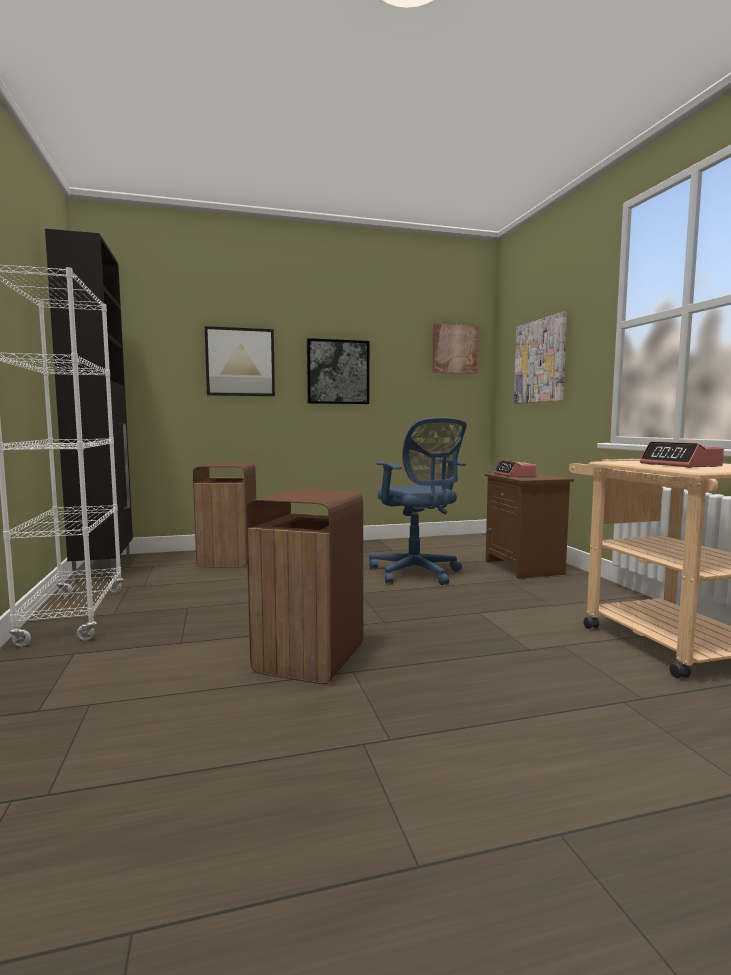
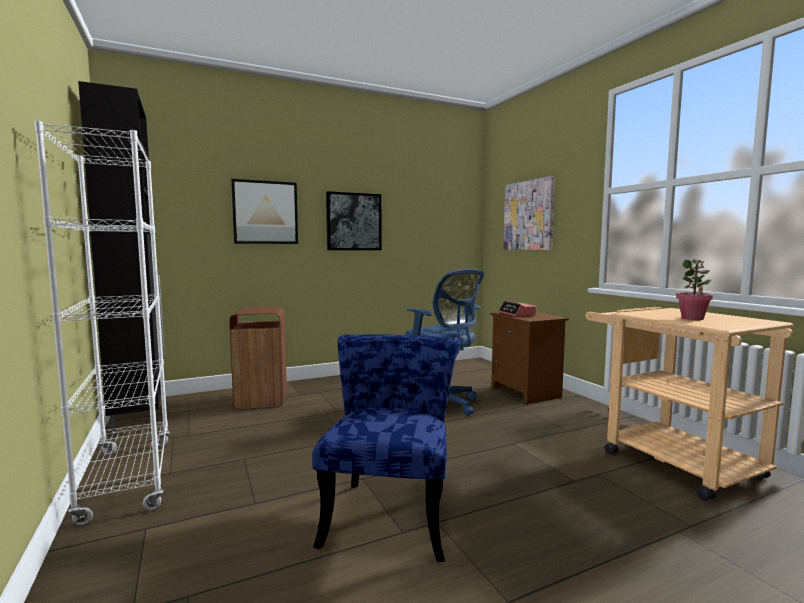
camera: 10 degrees left, 0 degrees up
(311, 659) = (391, 511): brown trash can -> blue chair
(454, 349) = (451, 202): picture -> none
(680, 465) = (692, 318): alarm clock -> potted plant

